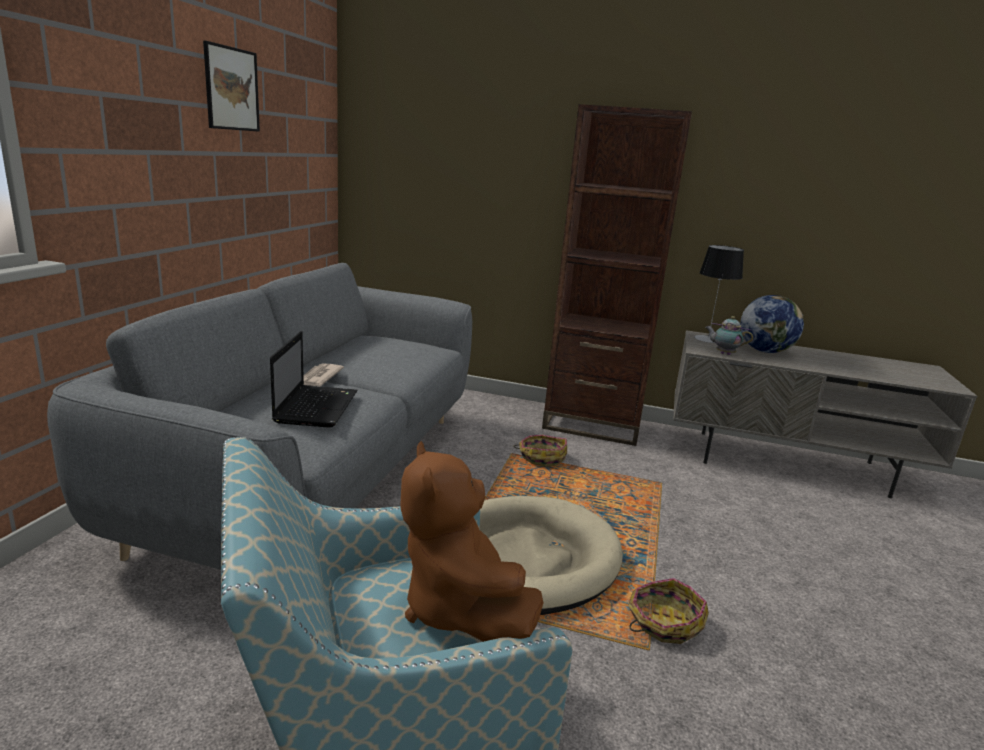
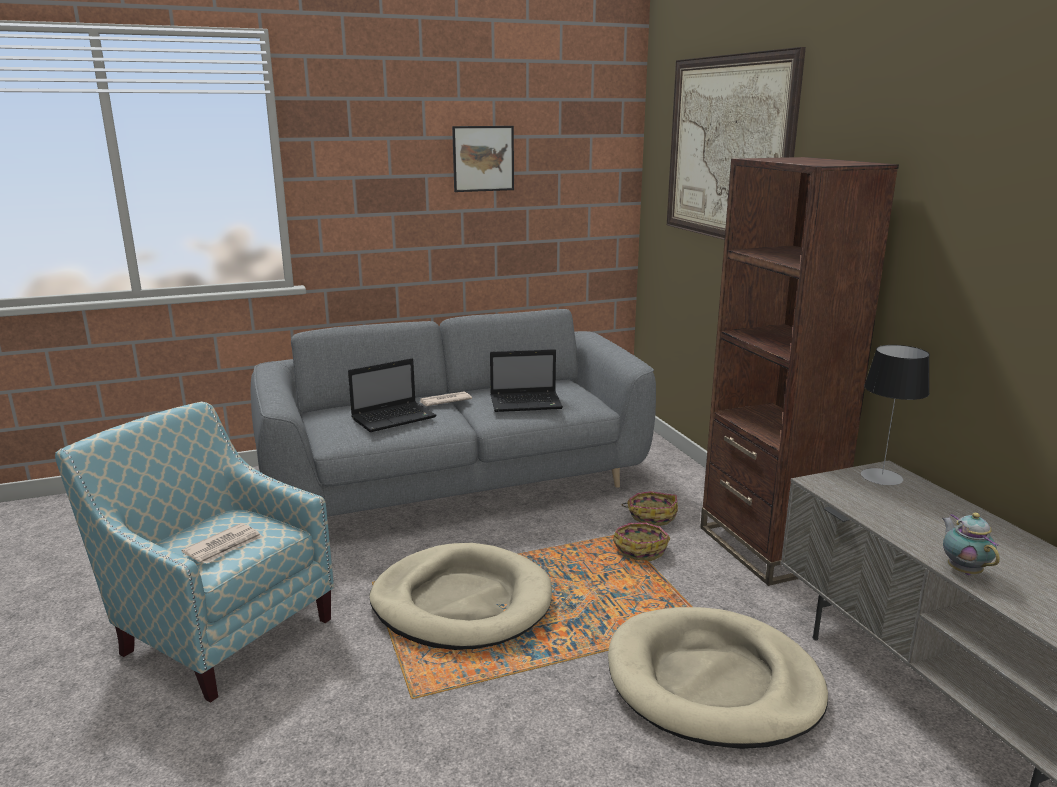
camera: 55 degrees right, 0 degrees up
(396, 359) = (527, 403): none -> laptop
(459, 609) = (224, 546): brown plush toy -> newspaper
(481, 102) = (727, 149): none -> picture
(663, 622) = (458, 696): basket -> basket (651, 516)
(723, 353) = (841, 495): teapot -> teapot (962, 570)
(725, 513) = (712, 683): none -> beige dog bed
(765, 351) = (924, 514): globe -> none

